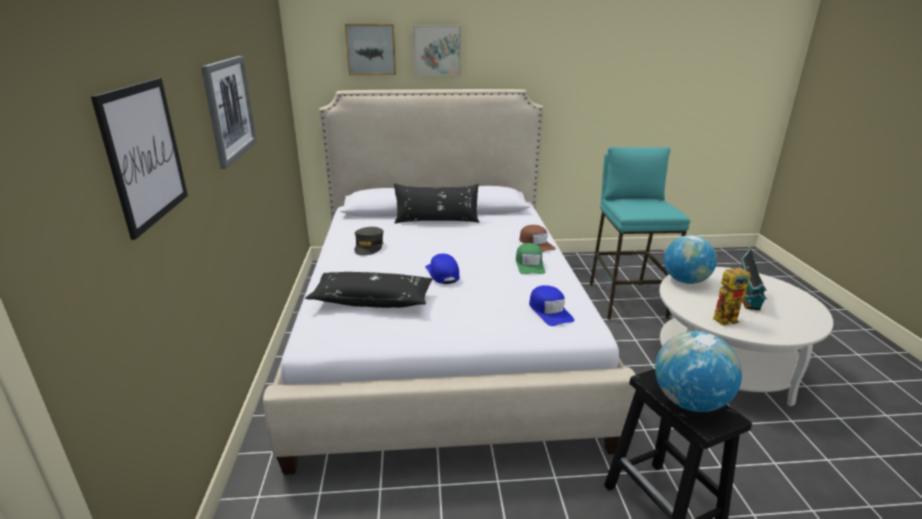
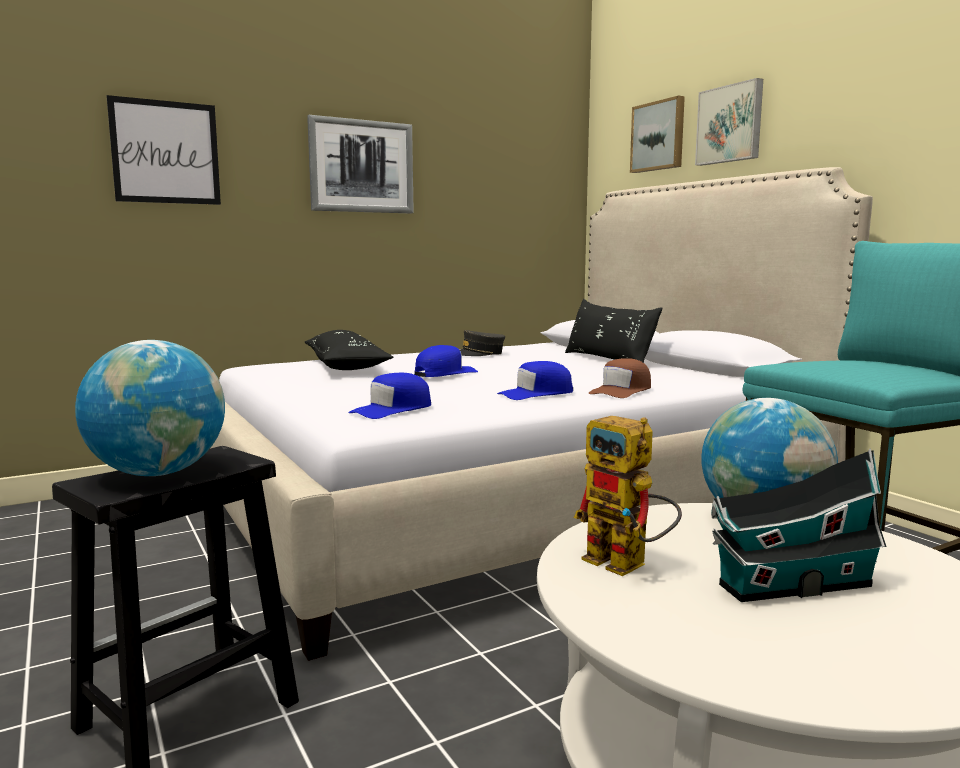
camera: 65 degrees right, 15 degrees down
(529, 264) = (536, 394): green cap -> blue cap

